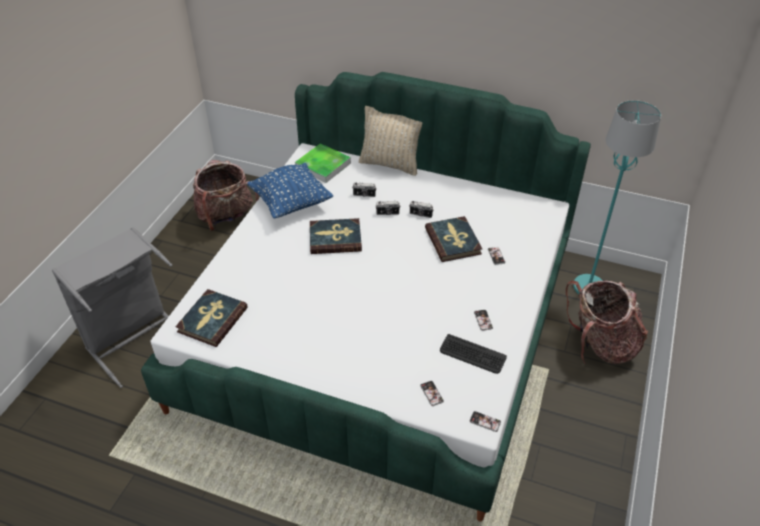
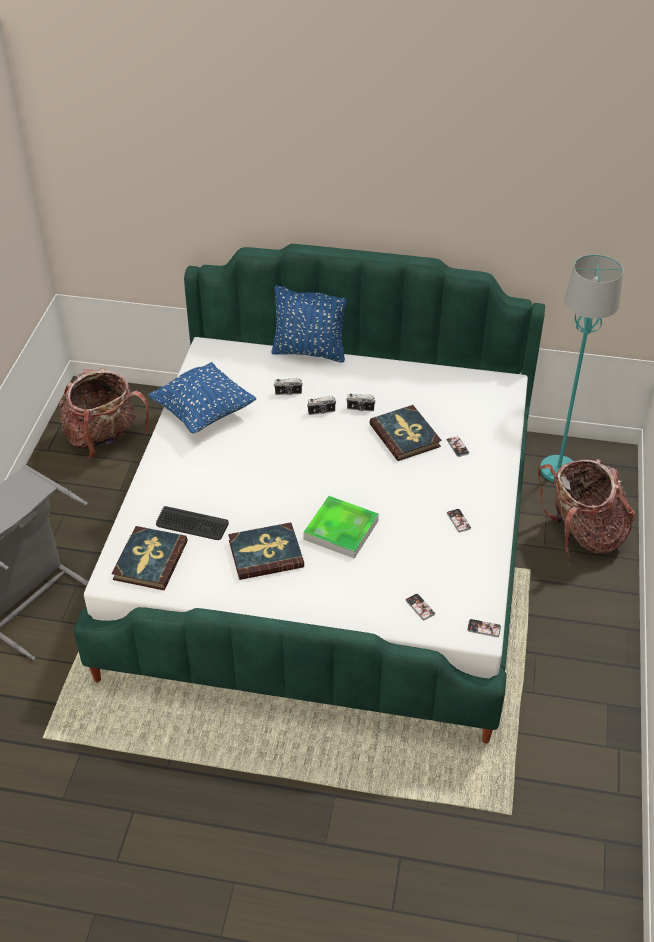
camera: 10 degrees left, 0 degrees up
(323, 166) = (229, 362): tray -> tray (341, 530)
(335, 238) = (267, 449): book -> book (265, 553)
(390, 164) = (309, 352): beige pillow -> blue pillow
(472, 354) = (455, 560): keyboard -> keyboard (192, 524)

